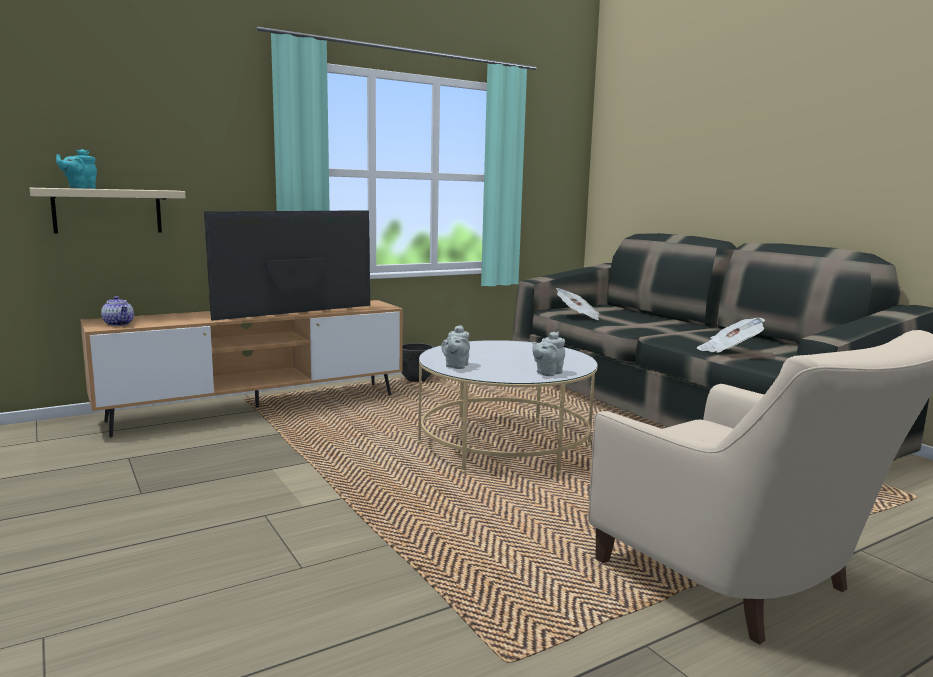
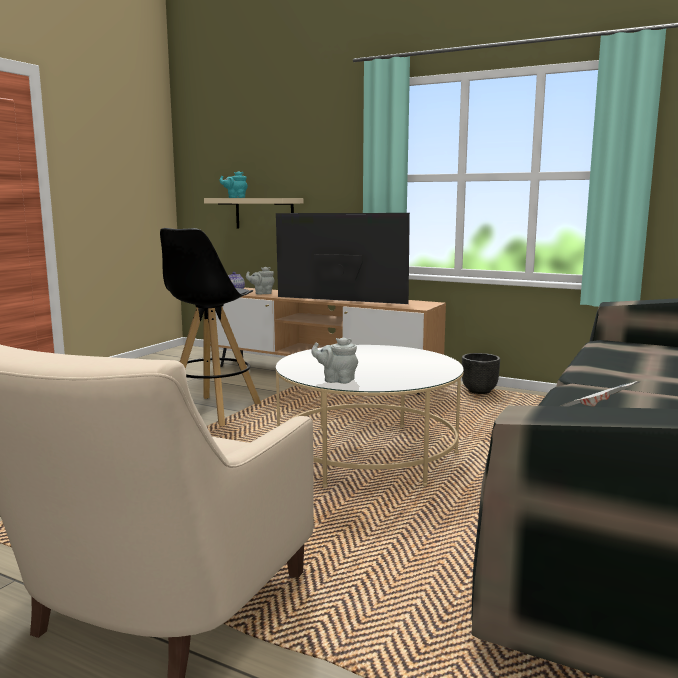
camera: 60 degrees right, 0 degrees up
(282, 474) = (212, 411): none -> black stool
(456, 366) = (309, 358): grey teapot -> grey teapot (262, 293)
(578, 317) = (608, 353): newspaper -> none

